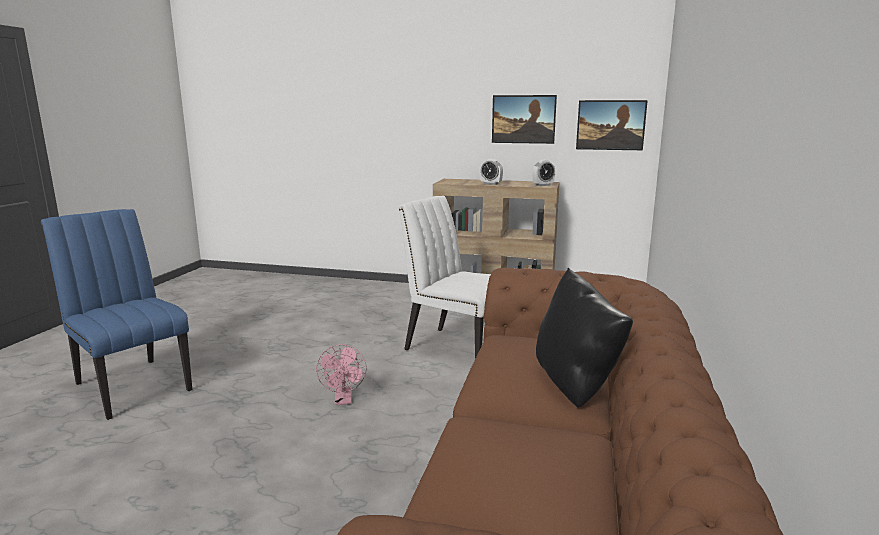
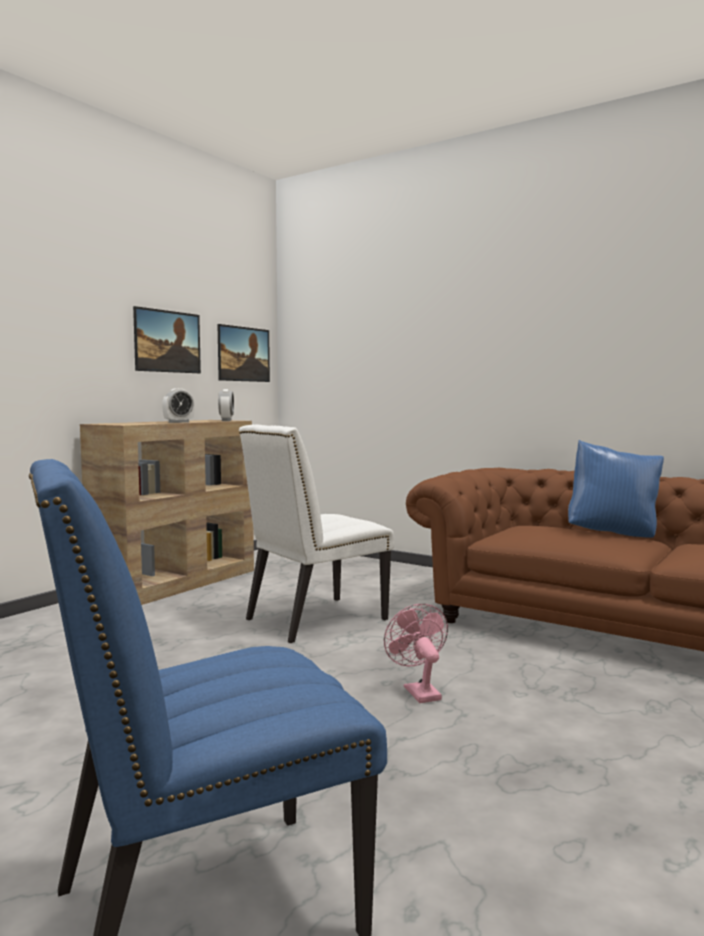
camera: 70 degrees left, 10 degrees down
(344, 400) = (418, 691): pink fan -> pink fan turned 120 degrees counterclockwise
(576, 387) = (613, 534): black pillow -> blue pillow

